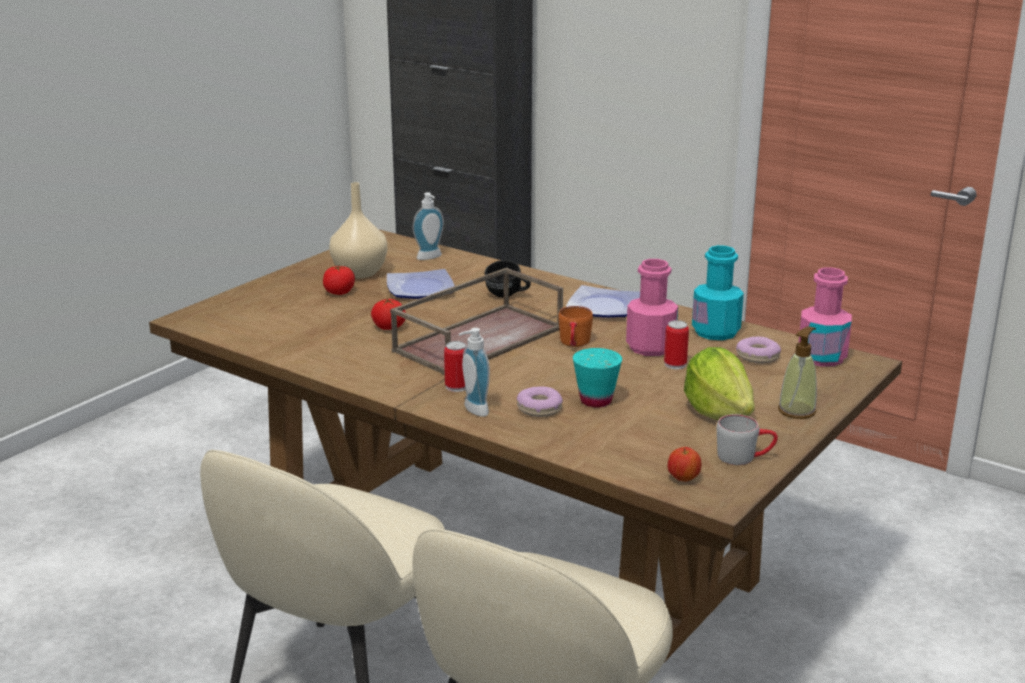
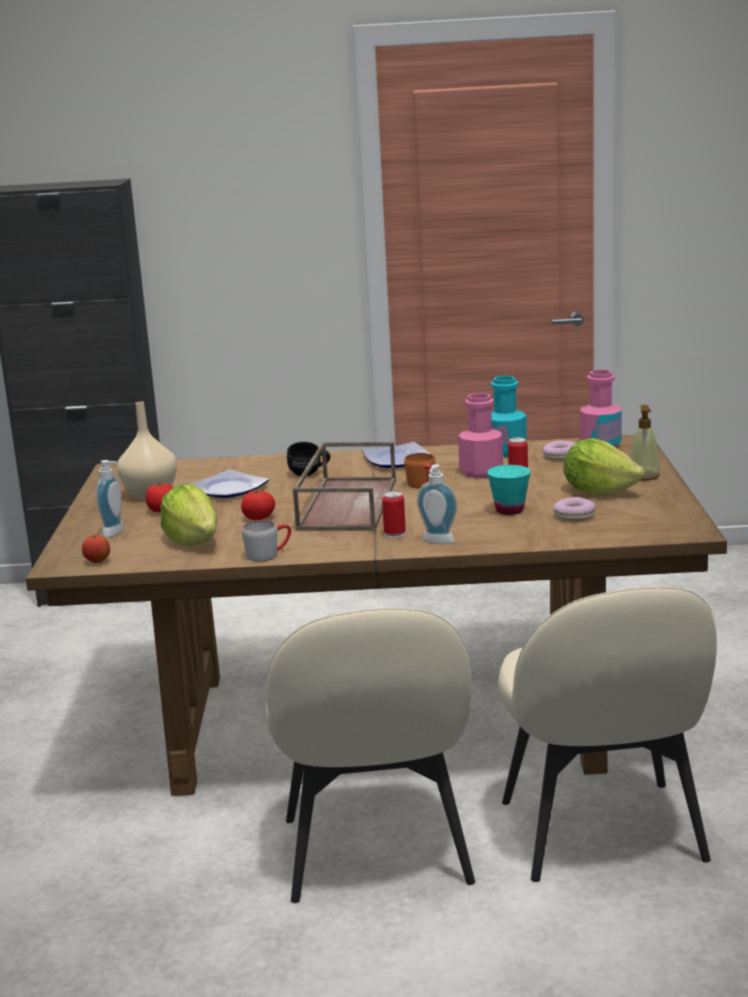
camera: 35 degrees left, 5 degrees down
(305, 331) = (193, 541): none -> lettuce
(430, 258) = (190, 469): soap dispenser -> soap dispenser (116, 533)
(539, 408) = (481, 526): donut -> donut (574, 516)
(683, 479) = (651, 530): apple -> apple (97, 561)
(744, 457) = (663, 507): grey mug -> grey mug (268, 554)

